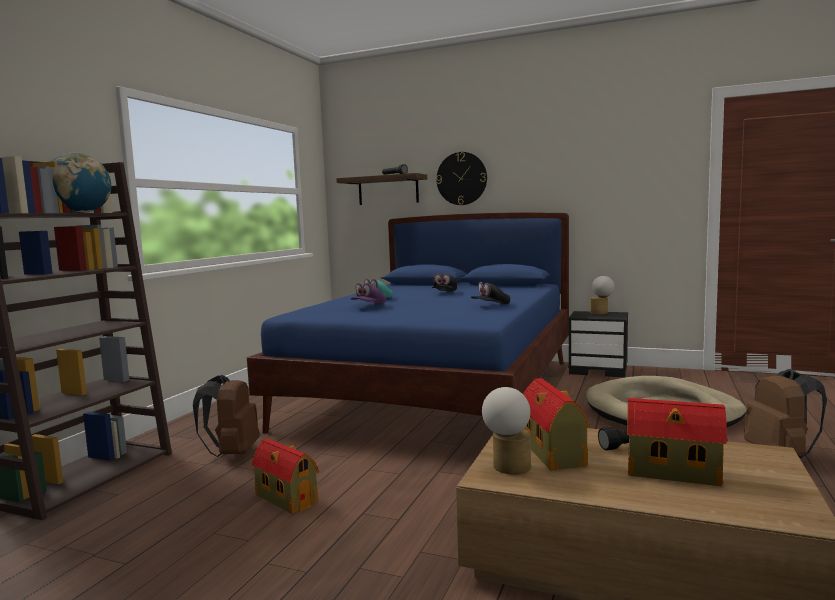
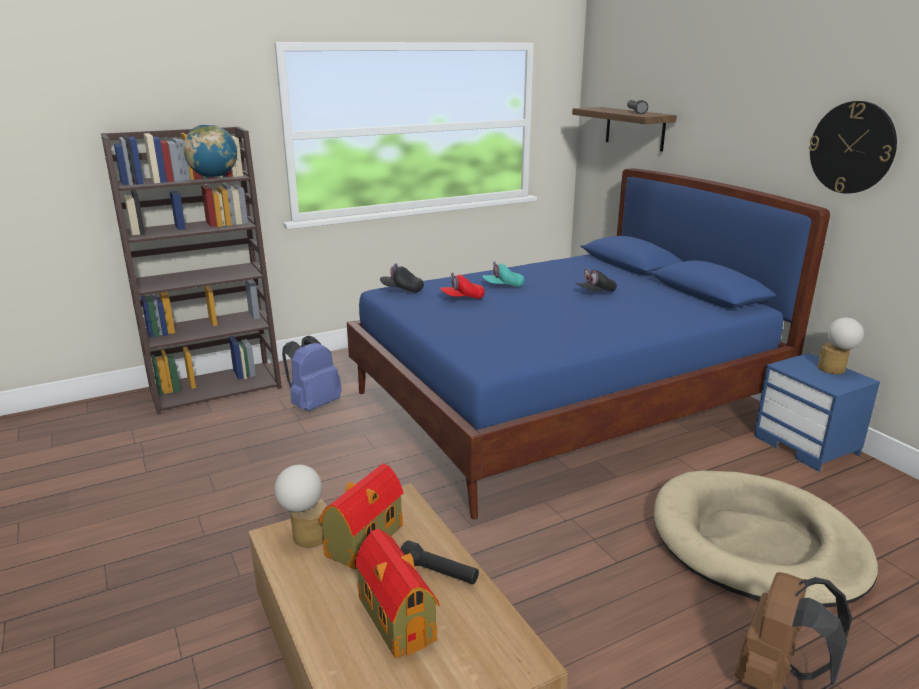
camera: 40 degrees right, 15 degrees up
(232, 453) = (313, 405): brown backpack -> blue backpack
(285, 498) = (281, 466): toy house -> none
(368, 305) = (462, 298): purple cap -> red cap
(461, 178) = (713, 128): wall clock -> wall clock (852, 147)
(490, 305) = (568, 337): black cap -> black cap (402, 290)
(599, 370) = (807, 445): black nightstand -> blue nightstand

